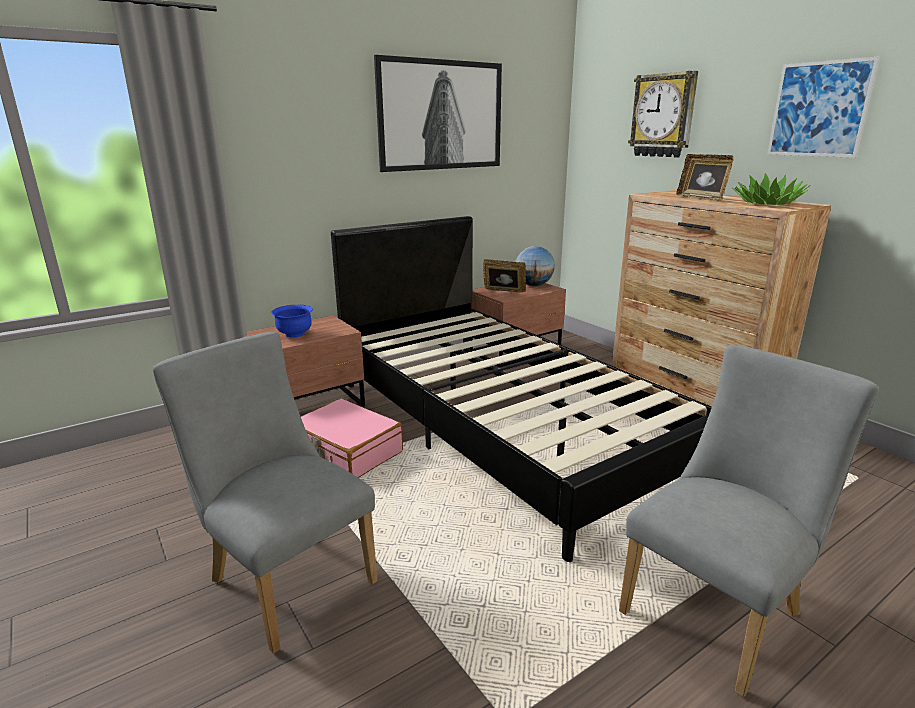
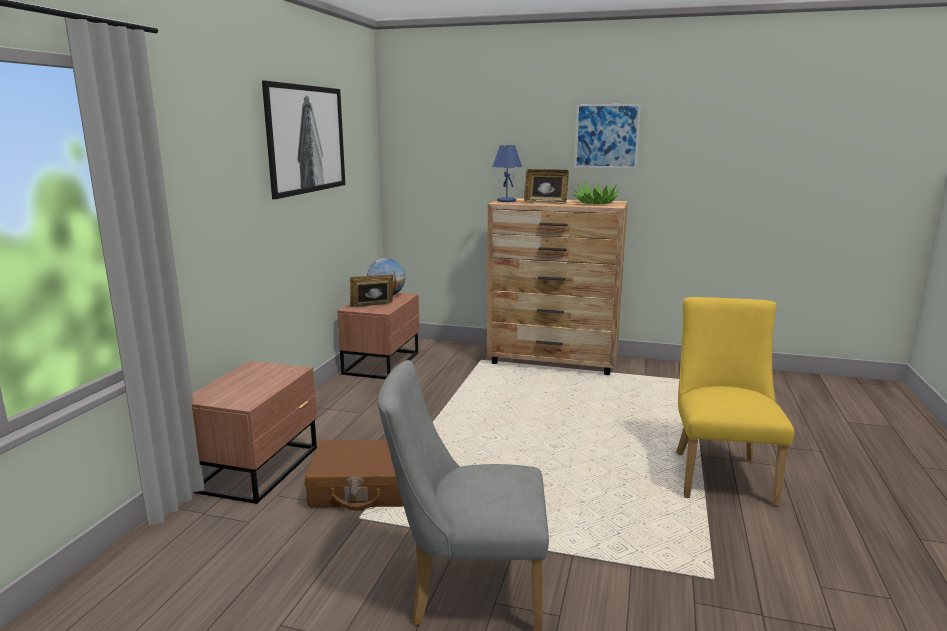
camera: 40 degrees left, 5 degrees down
(294, 334) = (248, 386): blue bowl -> none
(346, 452) = (362, 488): pink suitcase -> brown suitcase
(500, 425) = (457, 422): black bed -> none
(661, 193) = (506, 201): none -> blue table lamp
(663, 116) = (480, 137): wall clock -> none
(718, 608) = (720, 473): grey chair -> yellow chair

